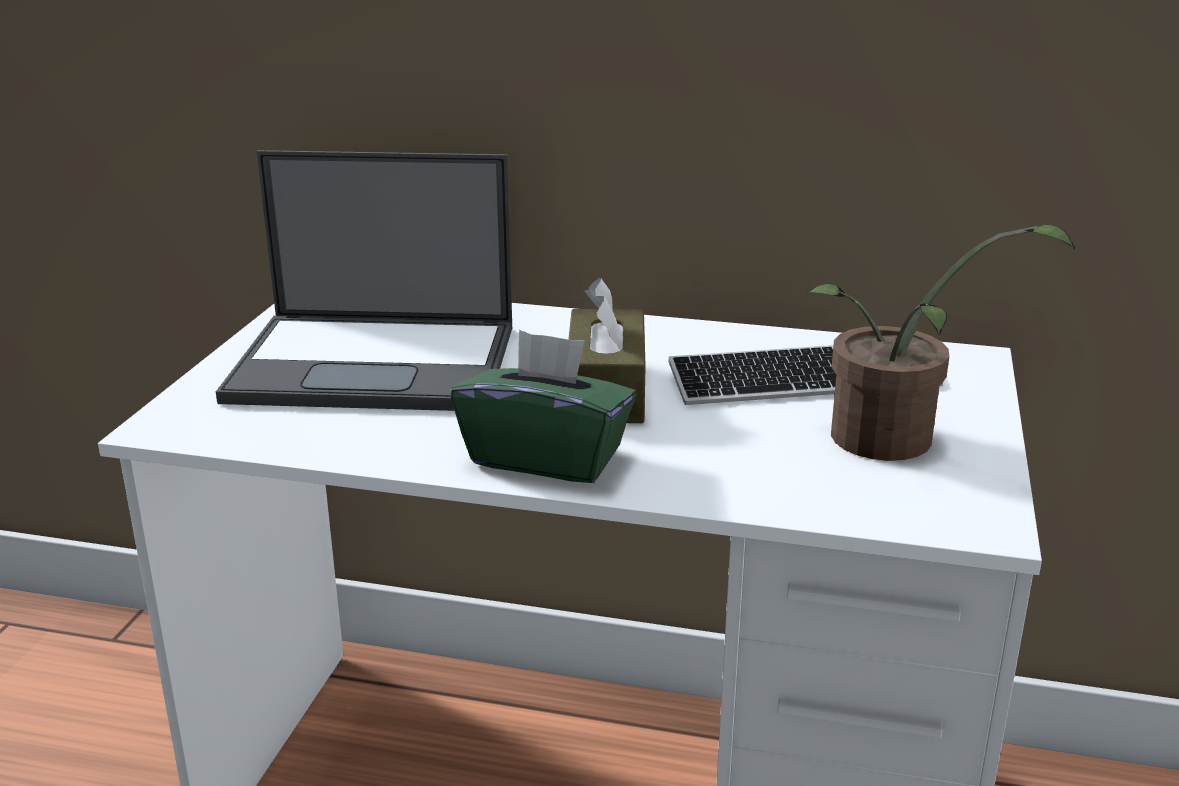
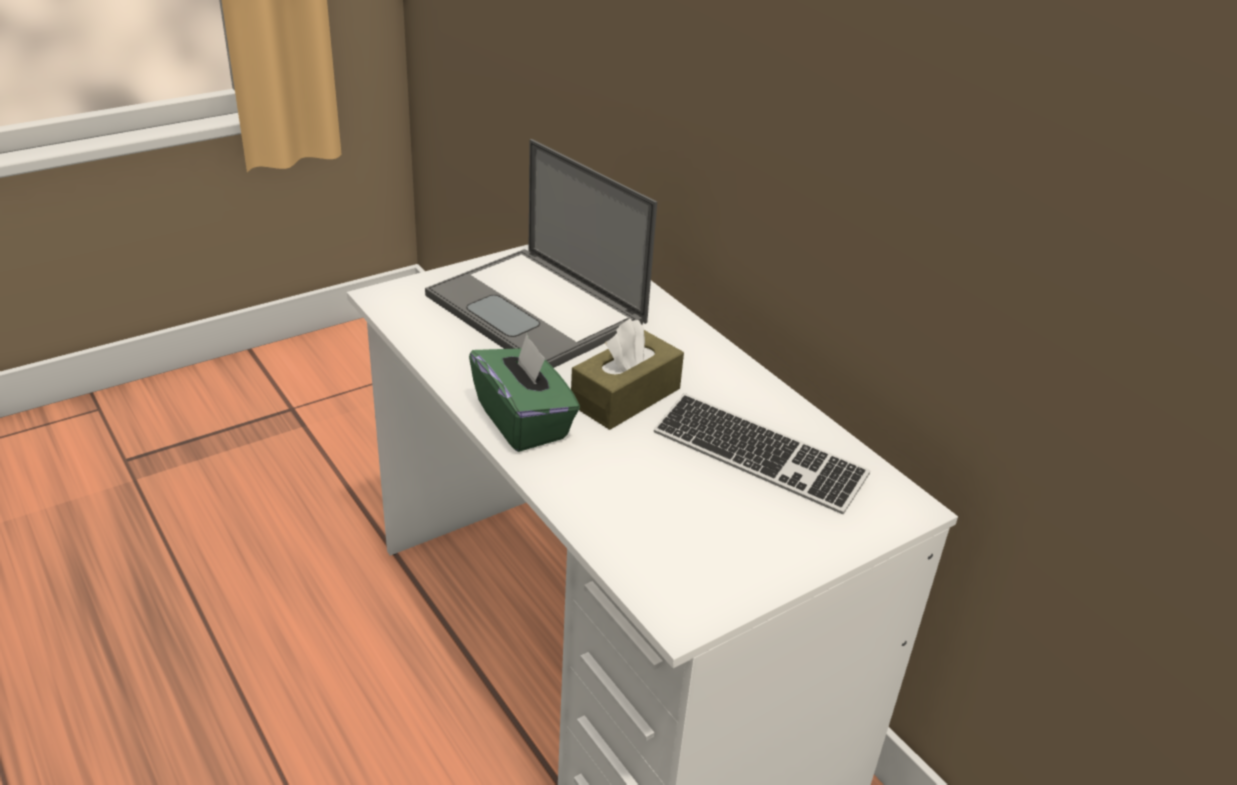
camera: 40 degrees right, 10 degrees up
(893, 443) = (731, 532): potted plant -> none

